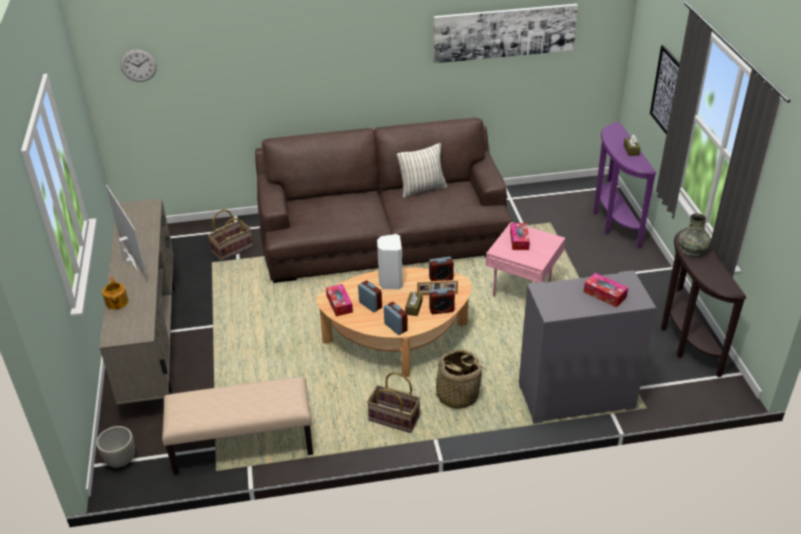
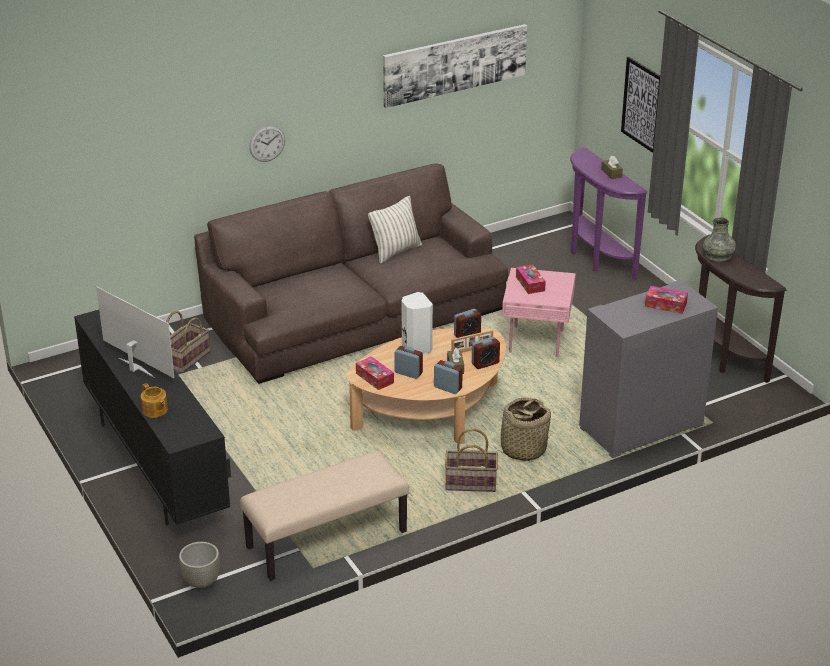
camera: 20 degrees left, 5 degrees down
(138, 65) = (66, 152): wall clock -> wall clock (267, 143)
(152, 339) = (155, 465): beige tv stand -> black tv stand

